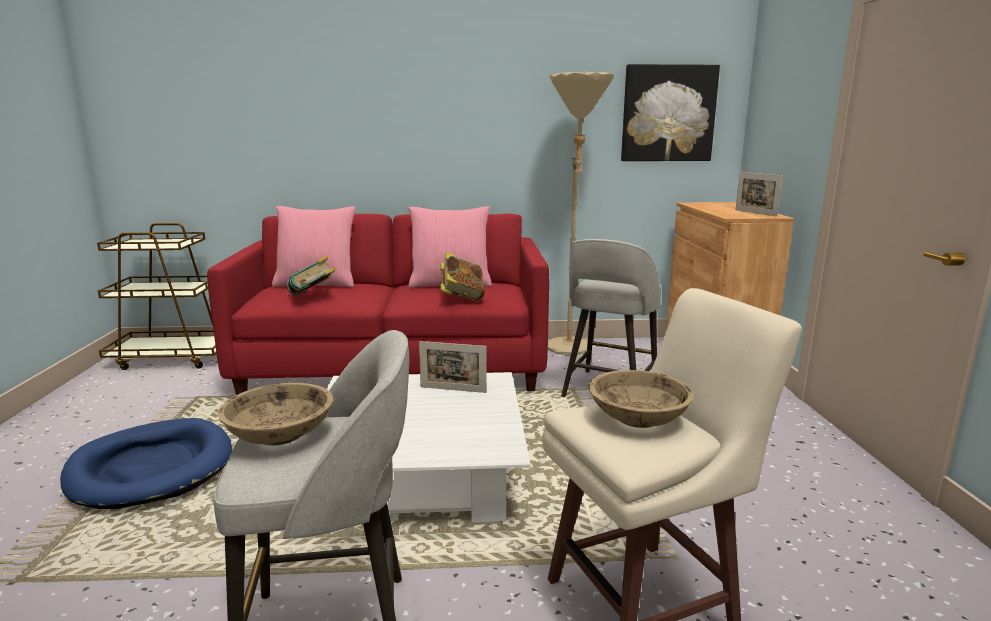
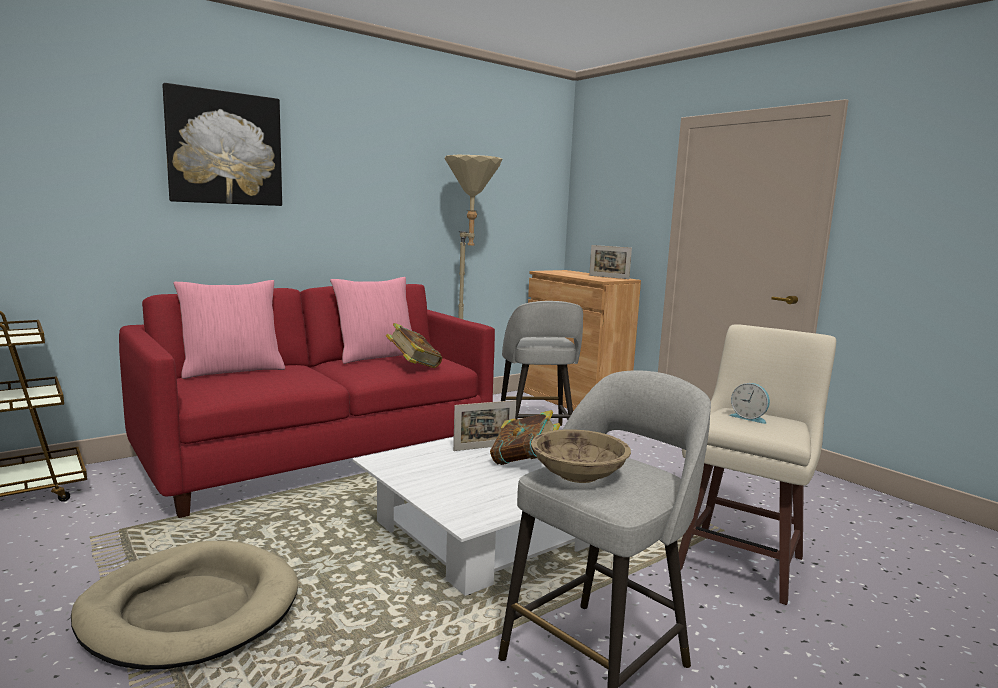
camera: 35 degrees left, 5 degrees down
(152, 468) = (190, 610): blue dog bed -> beige dog bed
(312, 297) = (263, 382): book -> book (524, 463)
(638, 418) = (749, 417): beige bowl -> alarm clock
(668, 114) = (519, 195): picture -> picture (224, 148)

